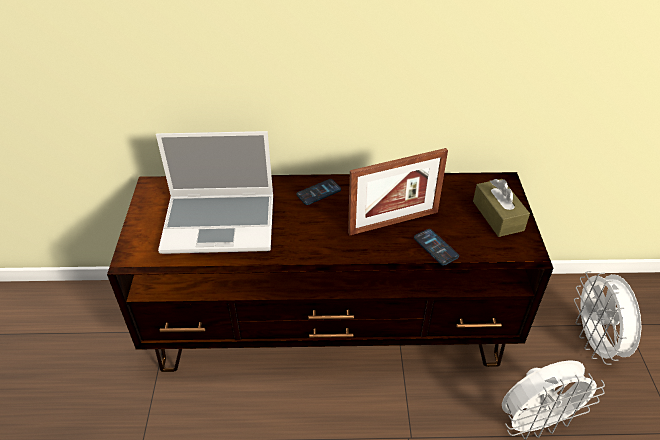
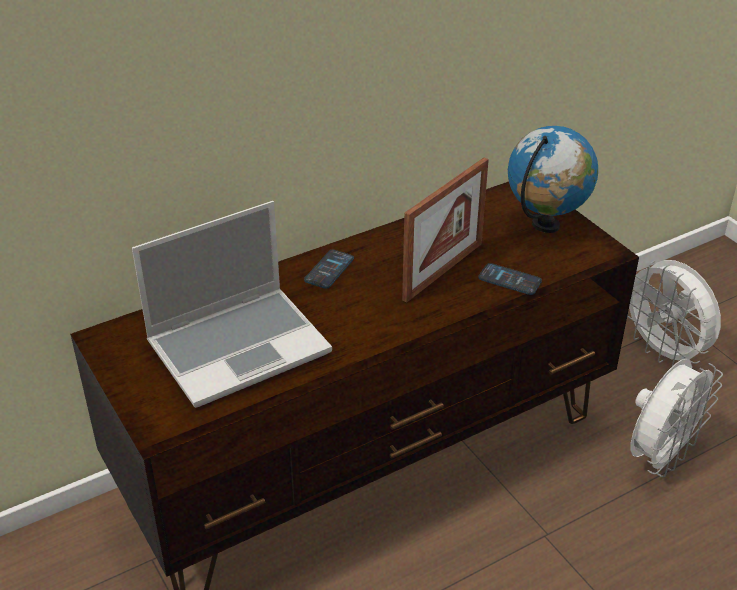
camera: 30 degrees left, 5 degrees down
(498, 216) = (546, 225): brown tissue box -> globe

